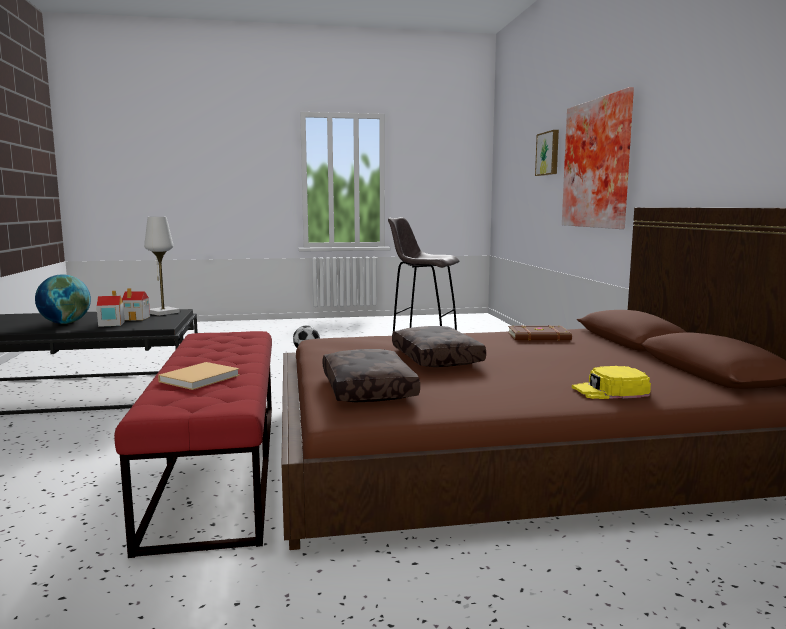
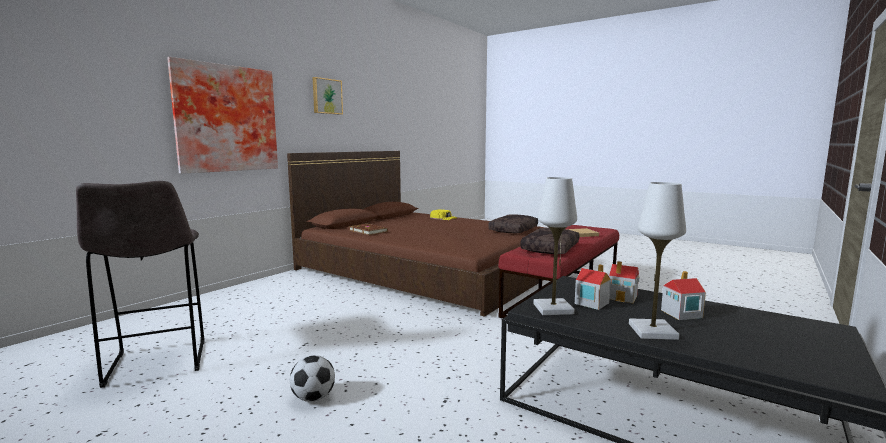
camera: 135 degrees left, 0 degrees up
(65, 323) = (681, 314): globe -> toy house
(92, 314) = (652, 331): none -> white table lamp
(438, 358) = (453, 232): brown pillow -> brown pillow (549, 248)
(548, 153) = (100, 92): picture -> picture (326, 96)

